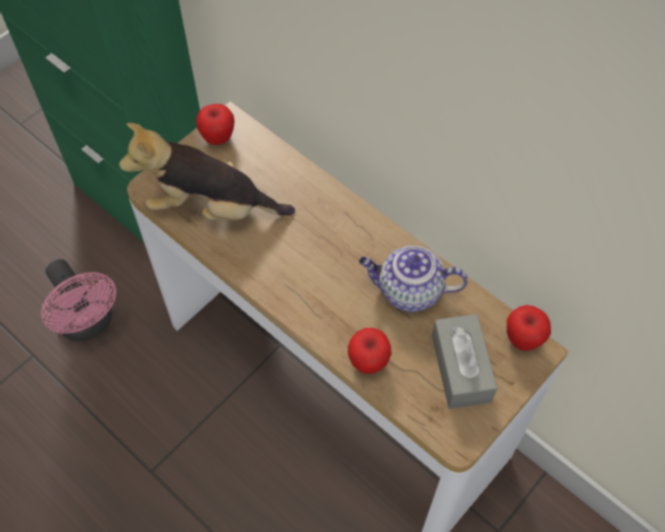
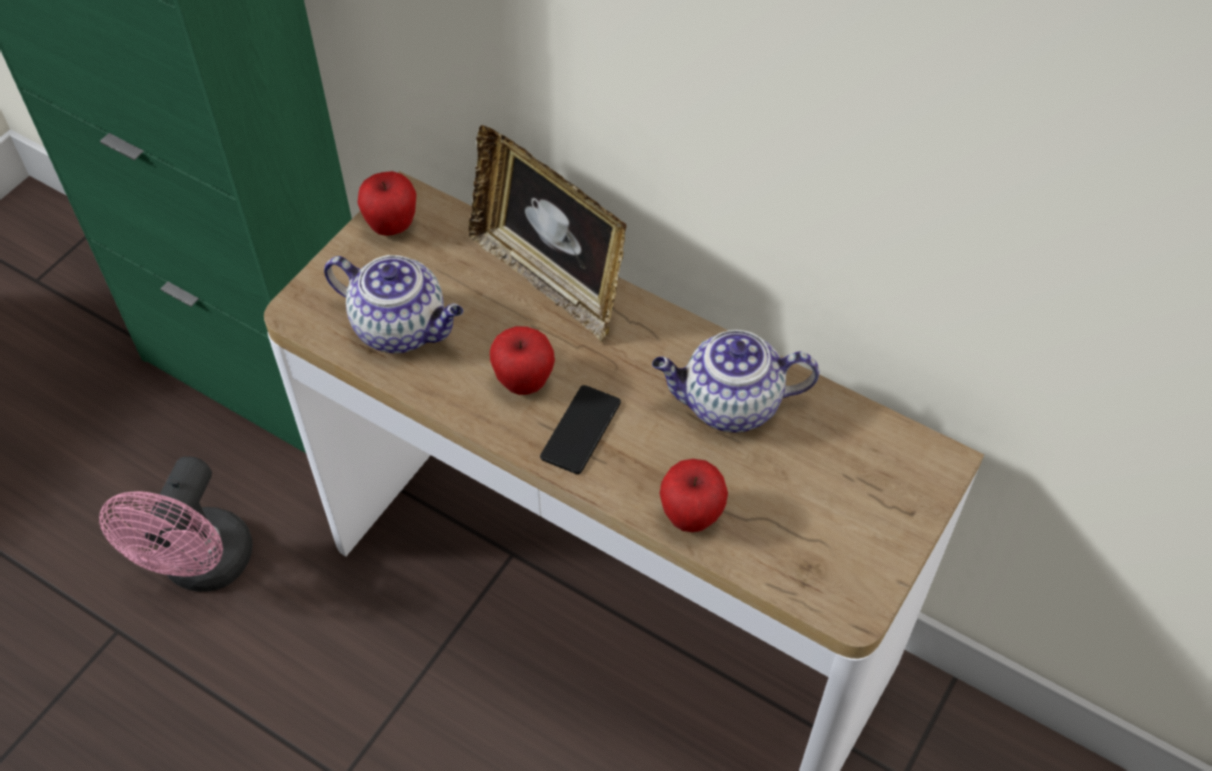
camera: 10 degrees left, 5 degrees down
(89, 324) = (202, 568): pink fan -> pink fan turned 60 degrees clockwise
(211, 208) = (402, 327): plush toy -> teapot
(310, 188) = (549, 278): none -> picture frame
(310, 293) = (581, 430): none -> phone
(461, 368) = (832, 503): grey tissue box -> none
(523, 339) = (914, 448): apple -> apple (524, 381)

